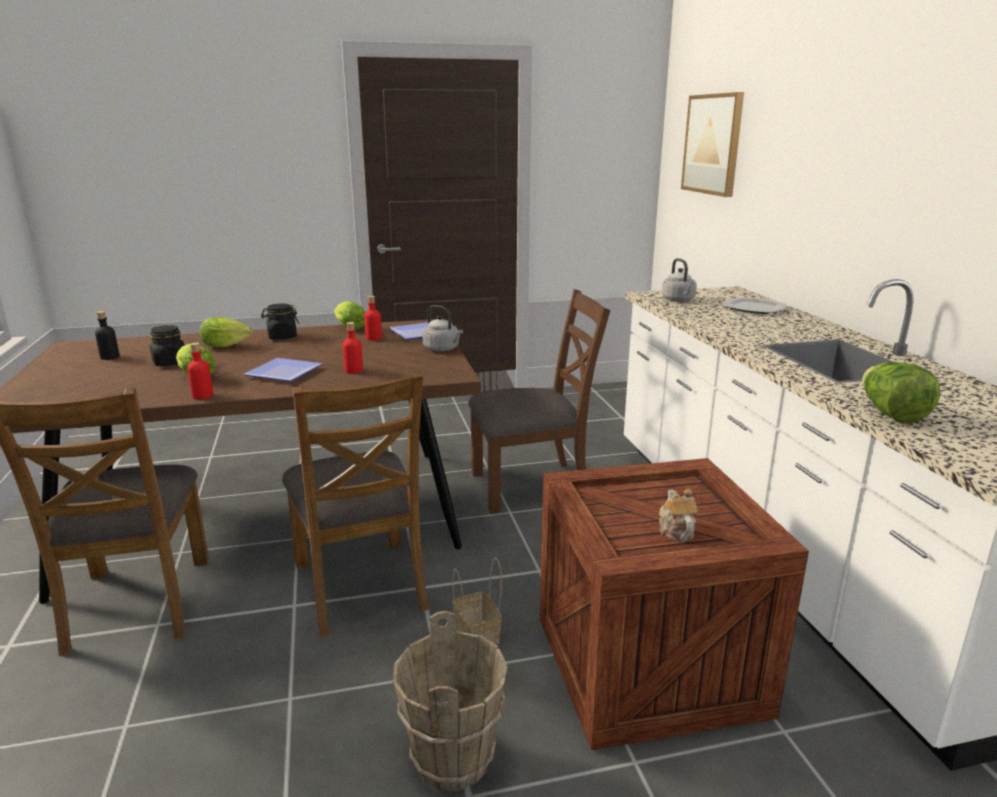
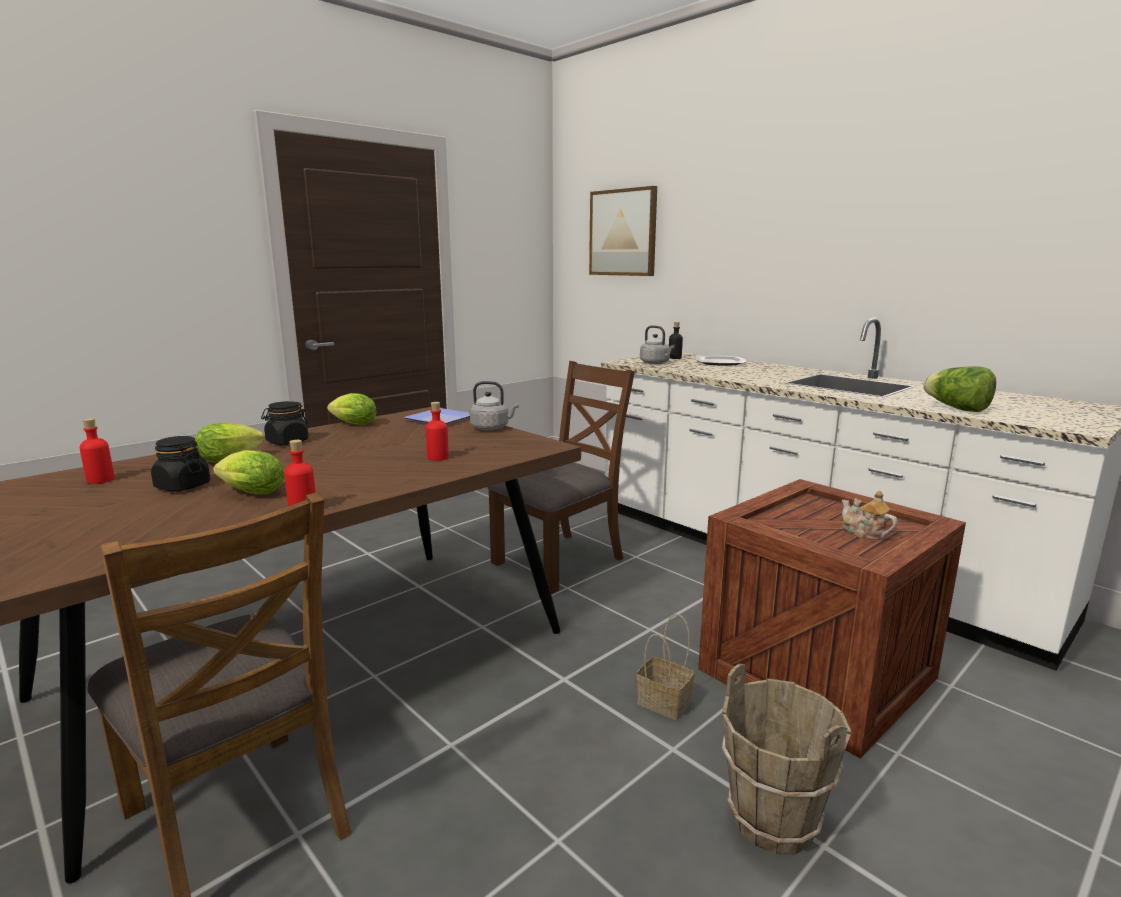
camera: 30 degrees left, 5 degrees down
(109, 357) = (70, 495): black bottle -> black bottle (674, 358)
(286, 372) = (364, 471): plate -> none
(361, 585) = (501, 698): brown chair -> none
(373, 338) = (400, 429): red bottle -> red bottle (100, 480)

